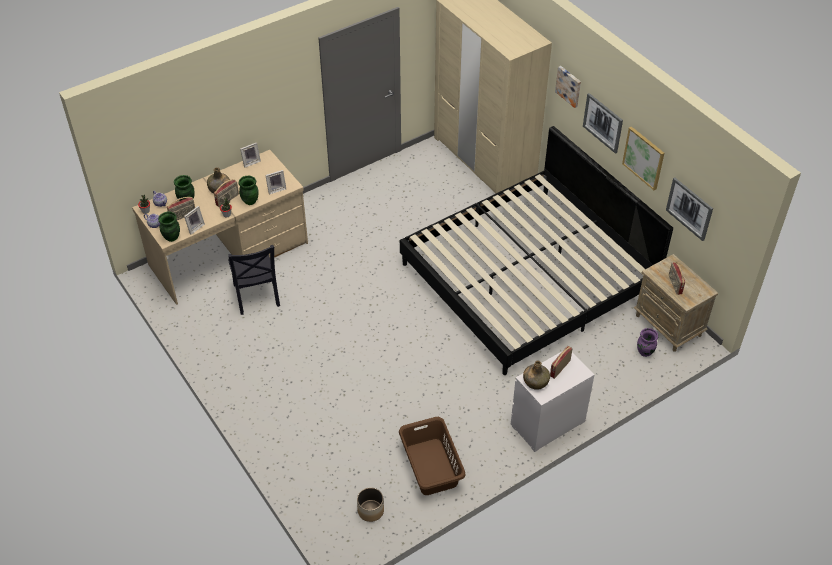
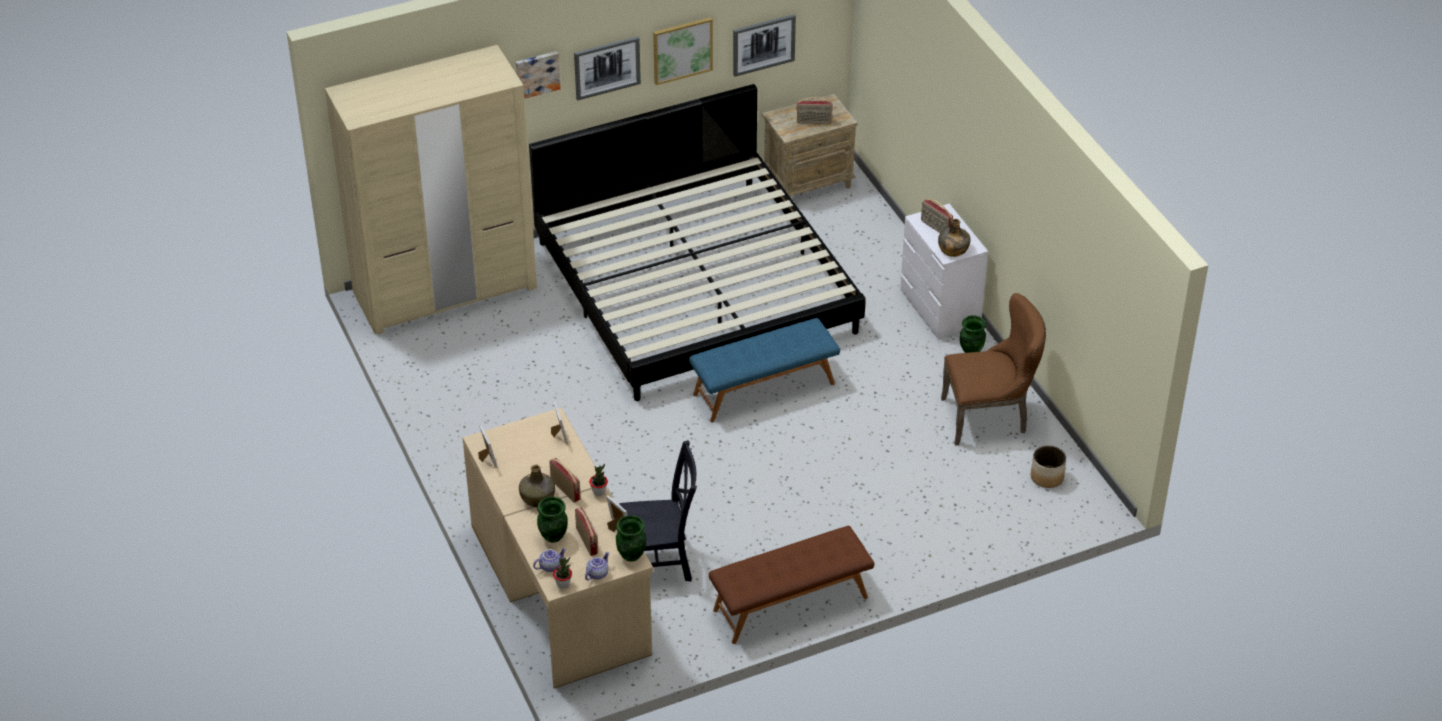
camera: 80 degrees left, 5 degrees down
(224, 368) = (790, 604): none -> brown bench
(250, 201) = (576, 465): green vase -> green vase (971, 350)
(430, 328) = (763, 388): none -> blue bench
(430, 467) = (990, 417): brown laundry basket -> brown chair
(645, 352) = (846, 210): purple vase -> none

